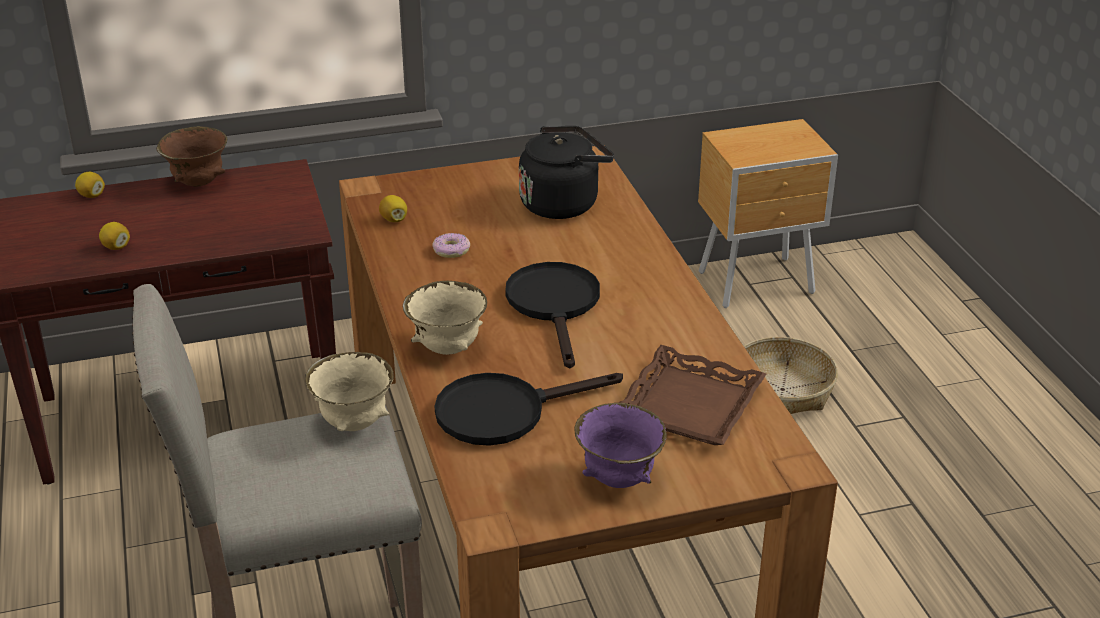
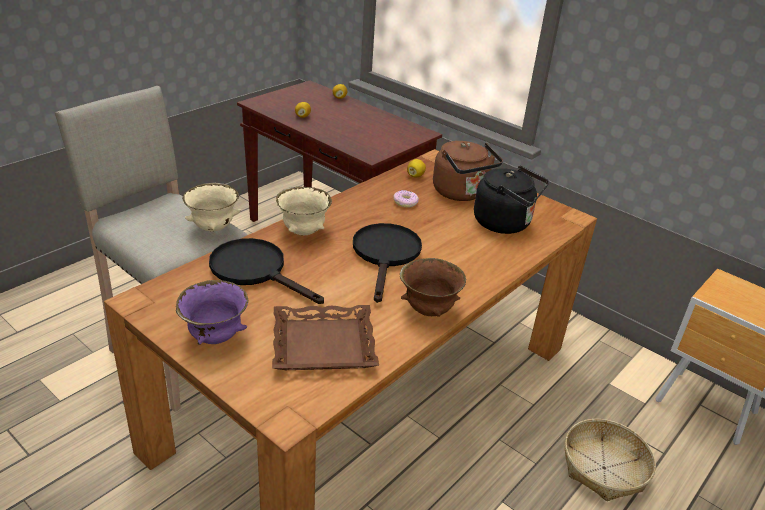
camera: 55 degrees right, 0 degrees up
(198, 183) = (382, 116): brown bowl -> brown bowl (428, 310)
(470, 204) = (461, 193): none -> brown kettle
(555, 306) = (386, 255): black frying pan -> black frying pan turned 45 degrees counterclockwise

